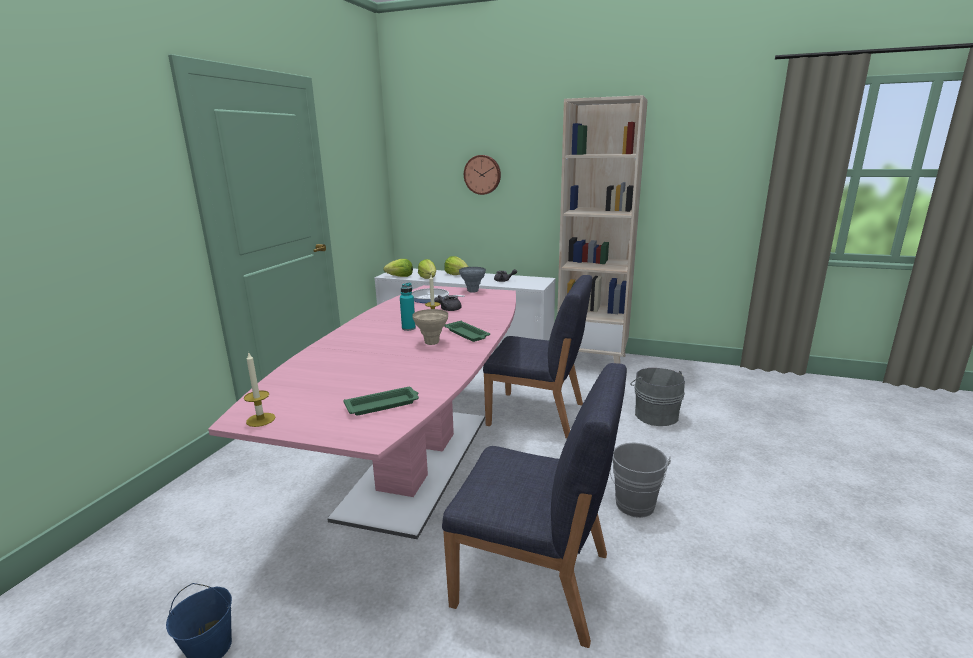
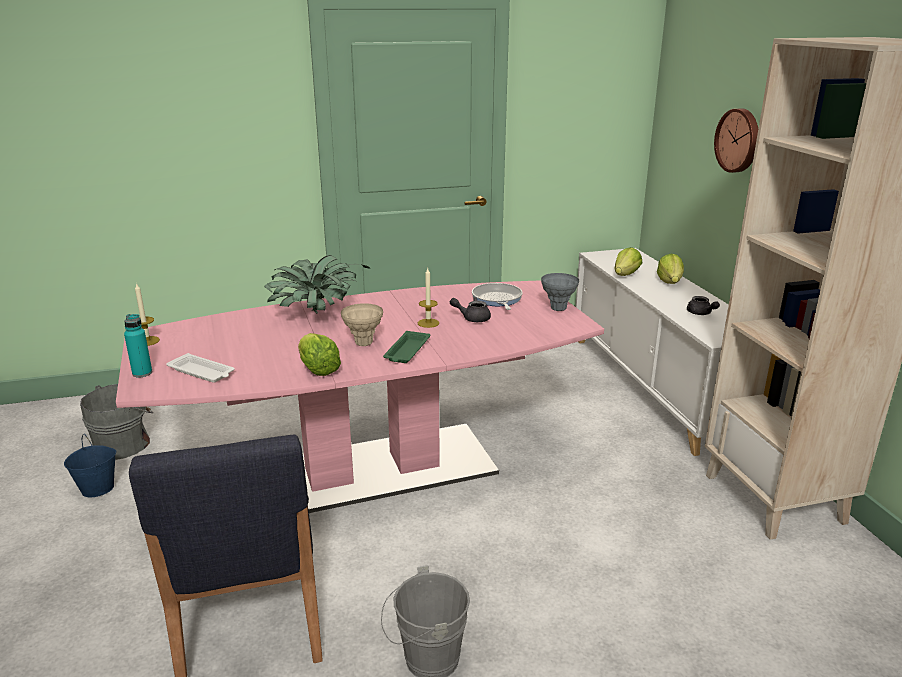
camera: 55 degrees right, 5 degrees up
(351, 346) = (316, 315): none -> potted plant
(383, 405) = (202, 372): green tray -> white tray
(400, 276) = (603, 261): lettuce -> lettuce (318, 369)
(408, 328) = (391, 320): turquoise bottle -> turquoise bottle (142, 373)
(537, 414) = (553, 507): blue chair -> none
(655, 415) = (686, 615): grey bucket -> grey bucket (125, 444)

